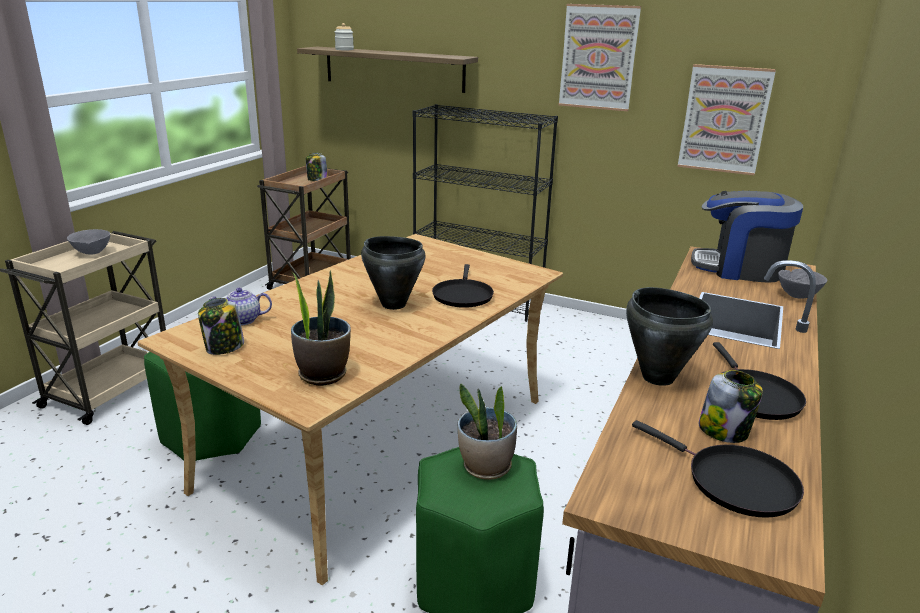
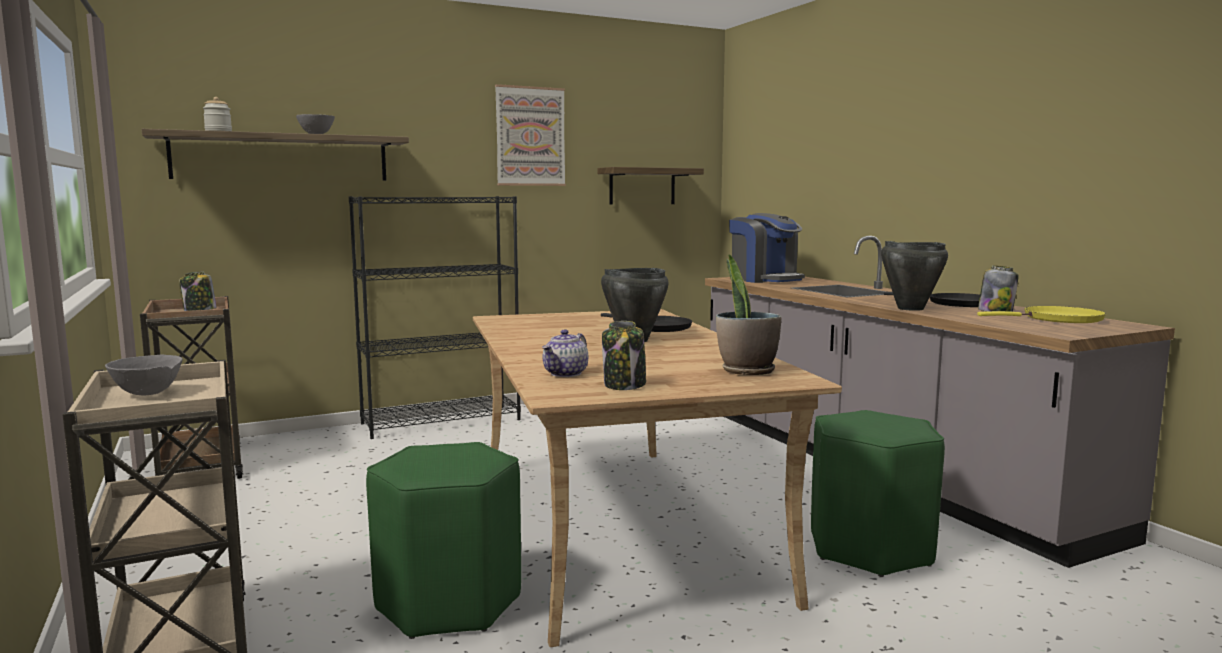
camera: 50 degrees left, 15 degrees down
(486, 467) = (864, 419): potted plant -> none
(724, 119) = (642, 186): picture -> shelf
(734, 482) = (1057, 319): black frying pan -> yellow frying pan
(739, 268) = (765, 279): coffee machine -> coffee machine turned 90 degrees counterclockwise
(797, 296) = (827, 281): grey bowl -> grey bowl (316, 134)

